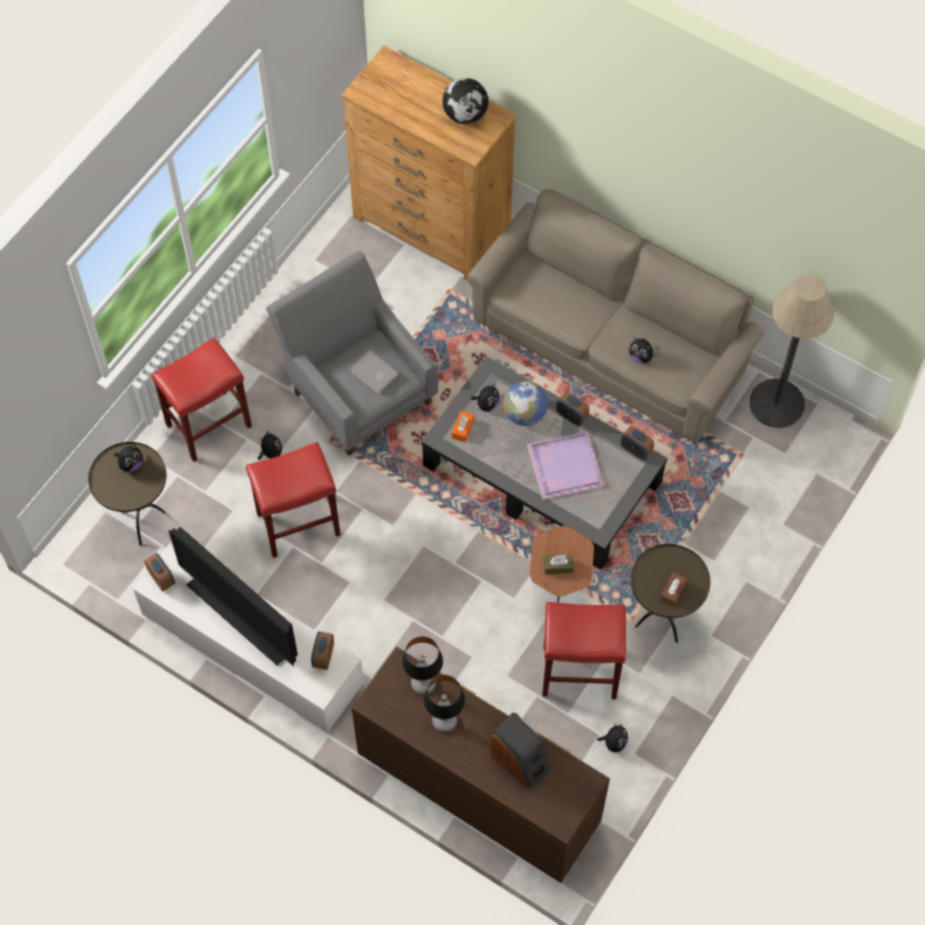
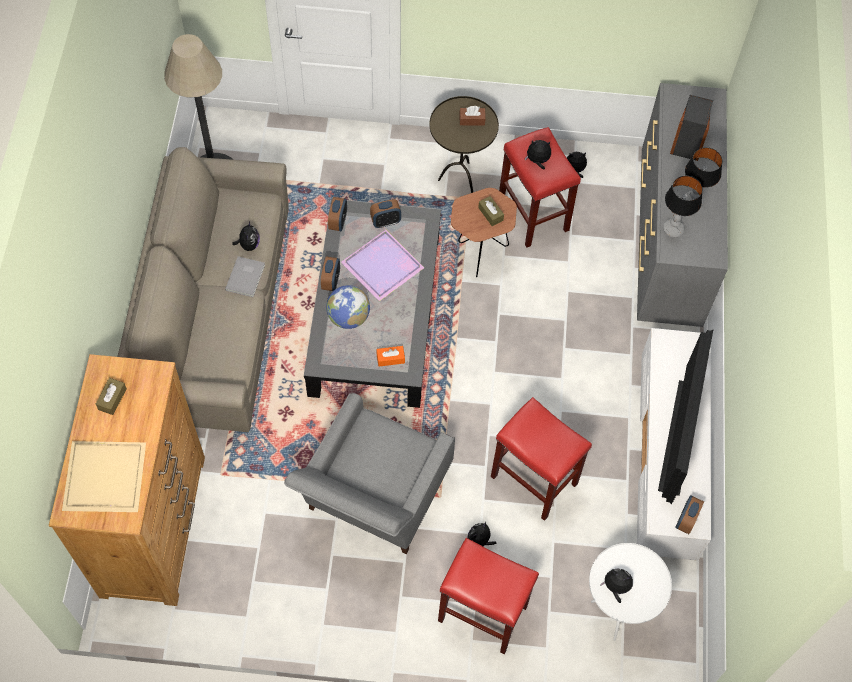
camera: 120 degrees left, 0 degrees up
(142, 523) = (613, 614): brown side table -> white side table
(323, 657) = (668, 355): alarm clock -> alarm clock (385, 221)
(374, 373) = (381, 448): grey book -> grey book (246, 277)
(400, 87) = (103, 479): none -> beige tray
(466, 115) = (112, 399): globe -> brown tissue box
(478, 788) = (668, 241): brown dresser -> grey dresser
(487, 404) = (355, 351): plush toy -> plush toy (537, 161)

